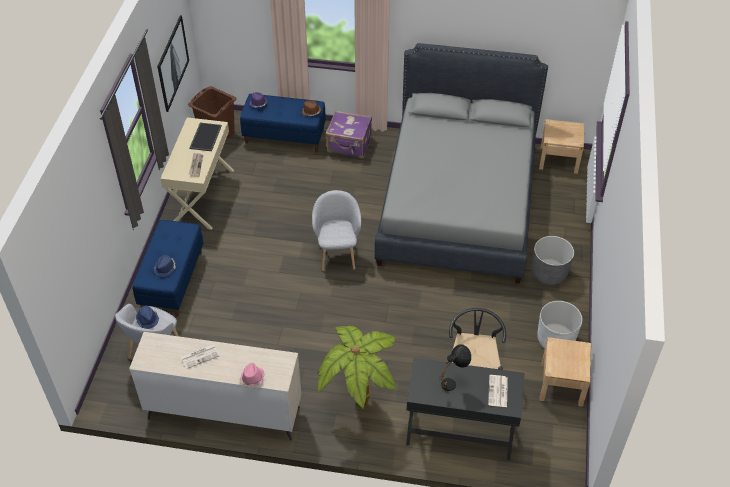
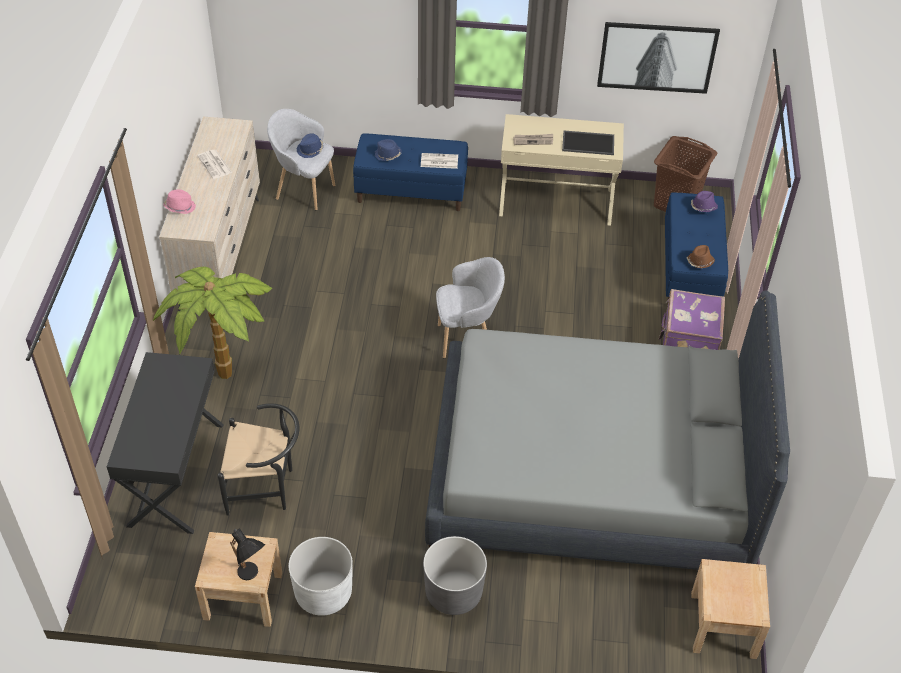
camera: 85 degrees right, 0 degrees up
(453, 382) = (170, 397): black table lamp -> black table lamp (251, 577)
(498, 391) = (149, 443): newspaper -> newspaper (438, 161)

